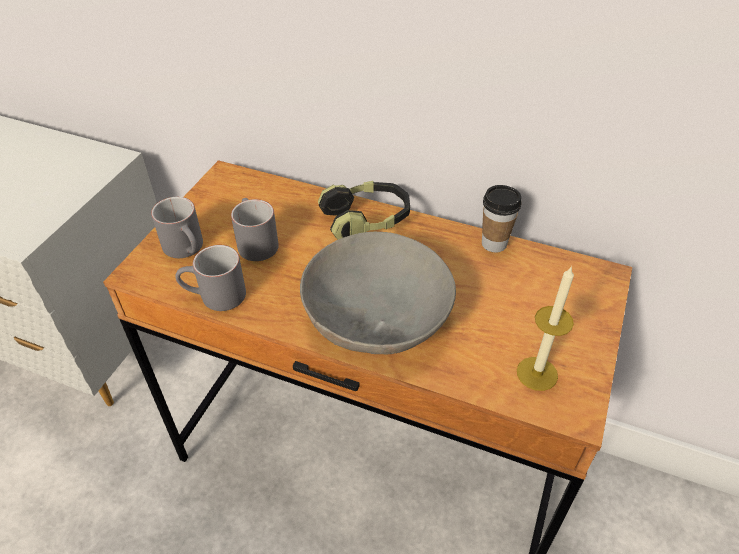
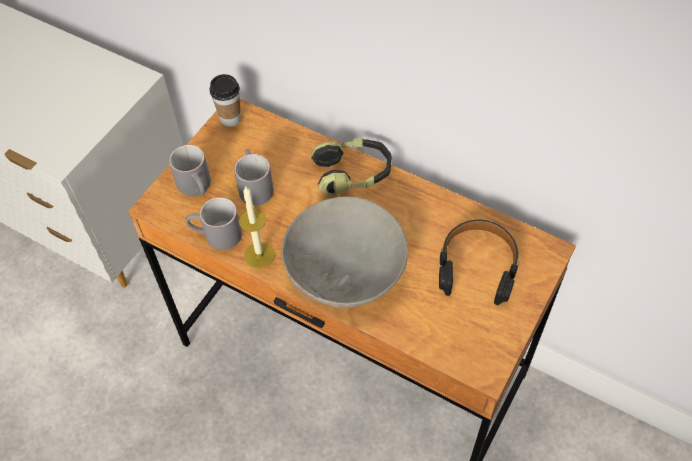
camera: 10 degrees right, 10 degrees up
(494, 243) = (460, 209): cup -> cup (230, 119)
(530, 298) = (477, 266): none -> black headphones
(537, 373) = (464, 334): candle -> candle (259, 255)

